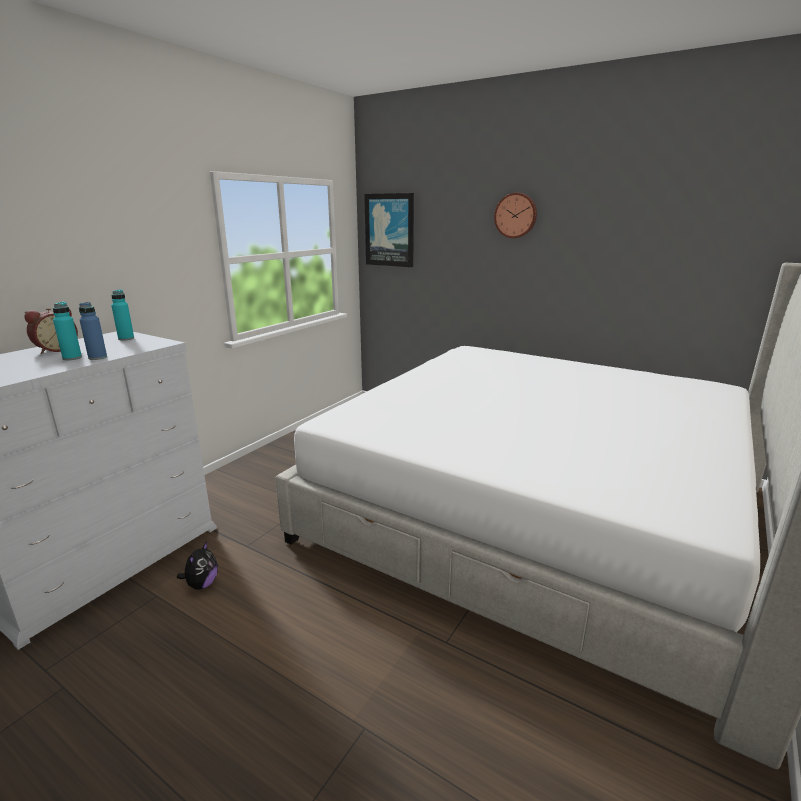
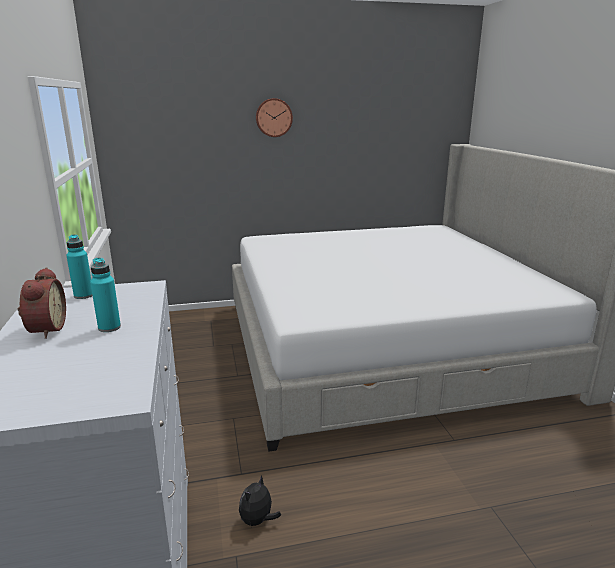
camera: 45 degrees left, 0 degrees up
(98, 357) = (138, 317): blue bottle -> none
(202, 584) = (258, 521): plush toy -> plush toy turned 120 degrees counterclockwise
(389, 230) = (139, 135): picture -> none

